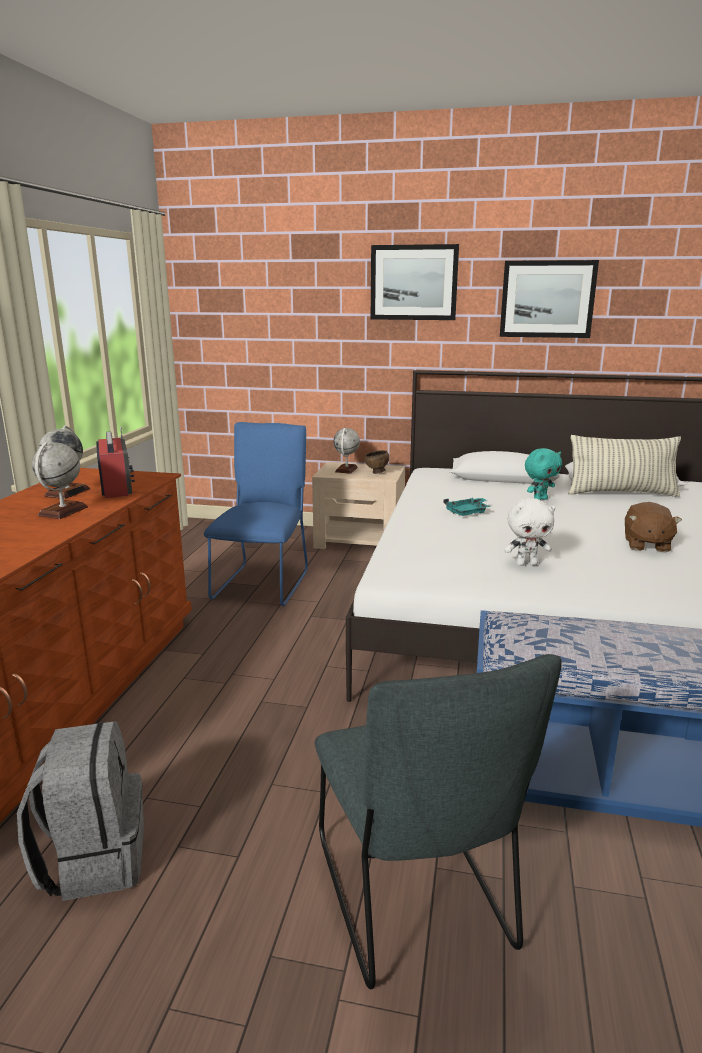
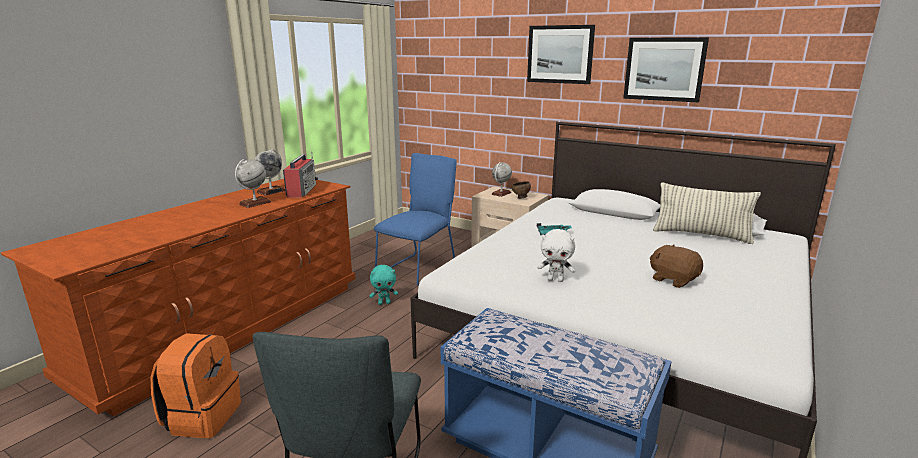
camera: 20 degrees right, 0 degrees up
(94, 858) = (202, 417): grey backpack -> orange backpack
(539, 499) = (623, 232): turquoise plush toy -> turquoise plush toy (384, 303)
(646, 545) = (673, 279): brown plush toy -> brown plush toy turned 105 degrees clockwise

